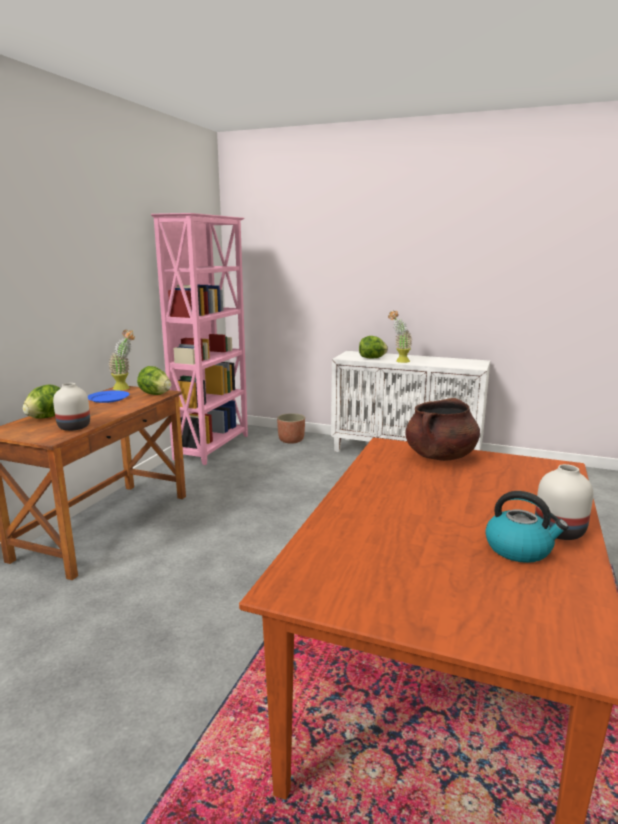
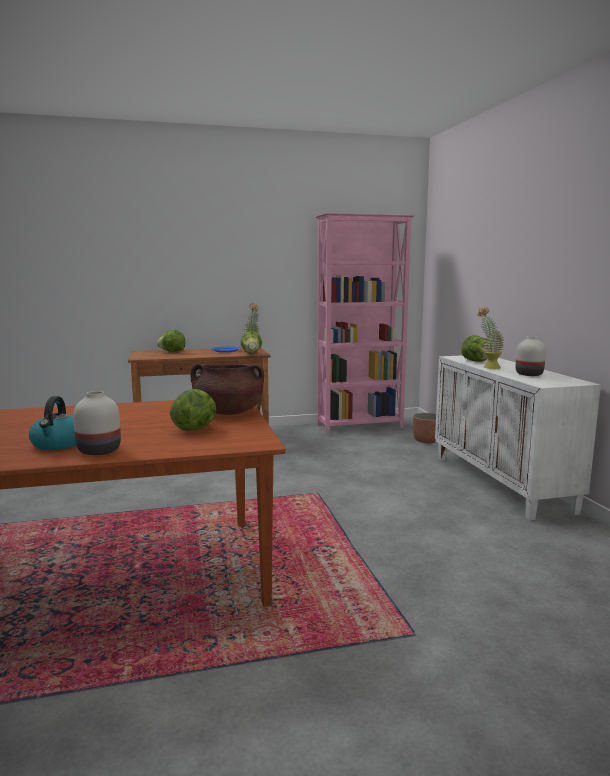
camera: 55 degrees right, 5 degrees down
(74, 427) = (163, 356): white vase -> white vase (529, 374)
(496, 478) = (195, 428): none -> lettuce

